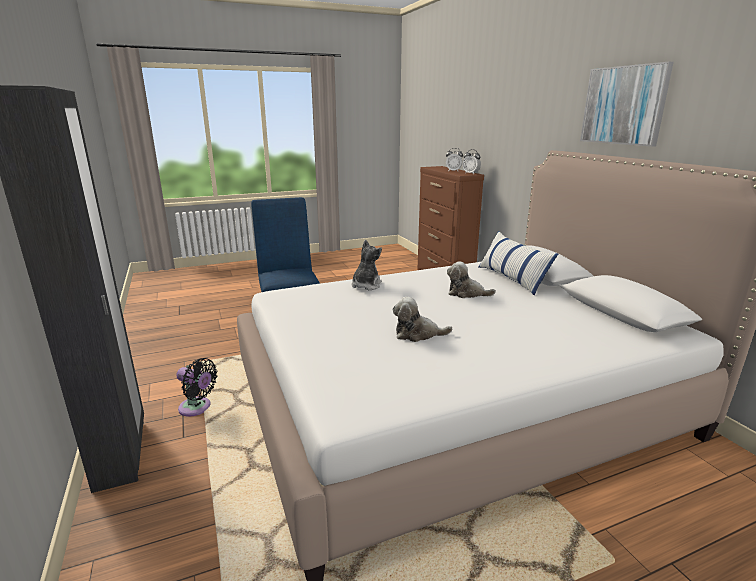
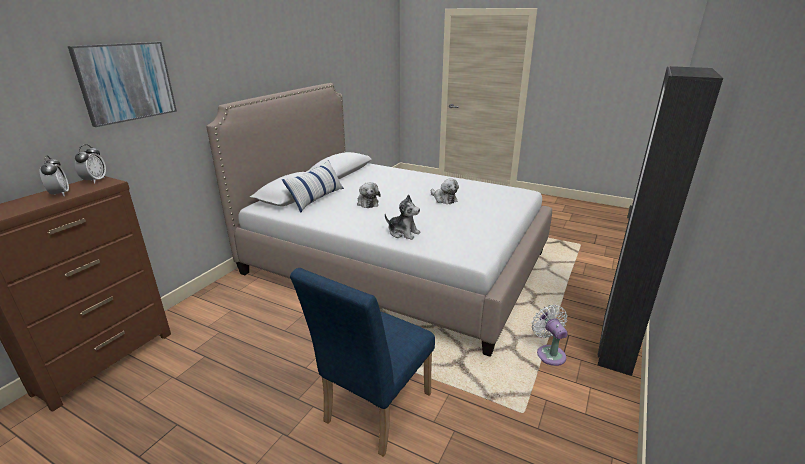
camera: 130 degrees left, 5 degrees up
(197, 408) = (549, 353): black fan -> white fan
(366, 285) = (403, 233): plush toy -> plush toy turned 135 degrees counterclockwise
(623, 105) = (249, 58): picture -> picture (126, 82)

